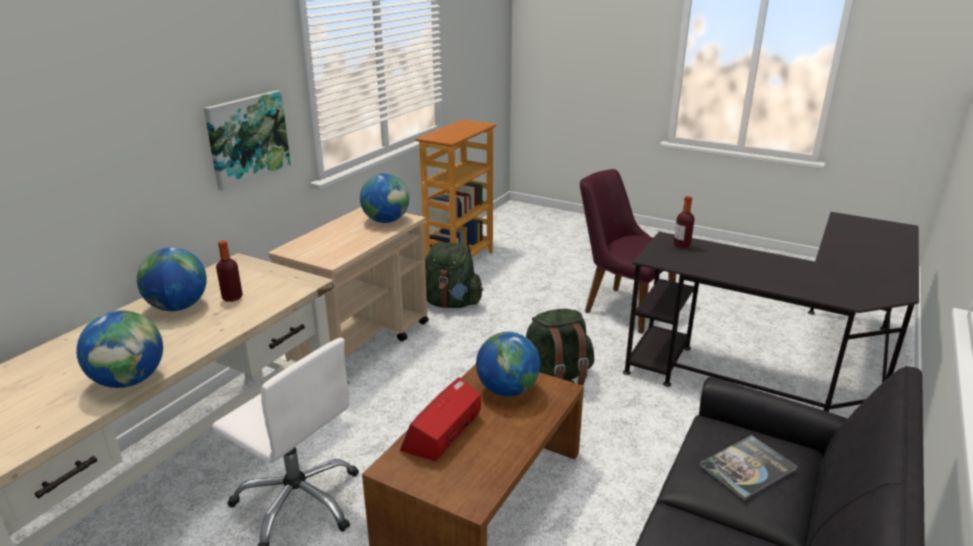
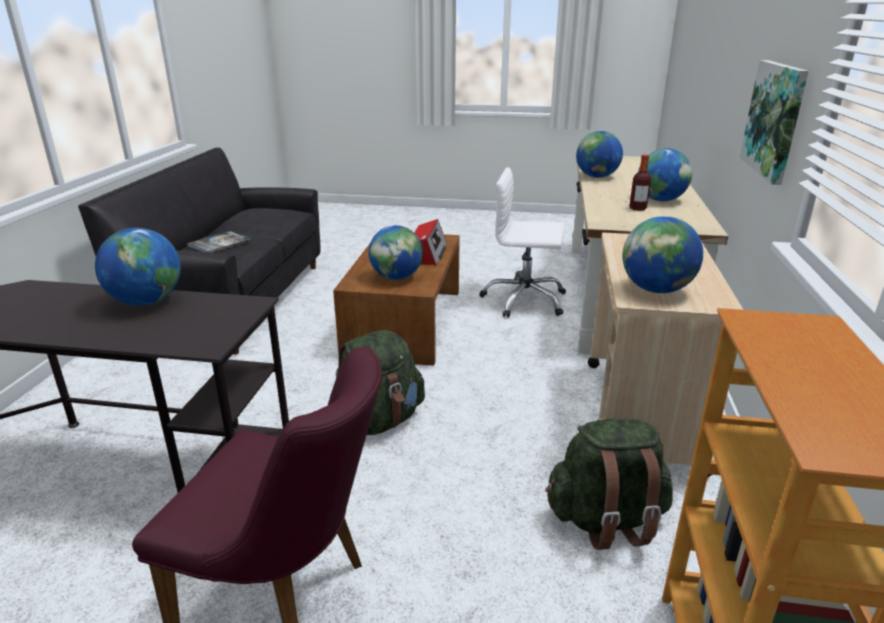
camera: 160 degrees right, 0 degrees up
(681, 246) = (192, 333): bottle -> none
(729, 271) = (146, 302): none -> globe

